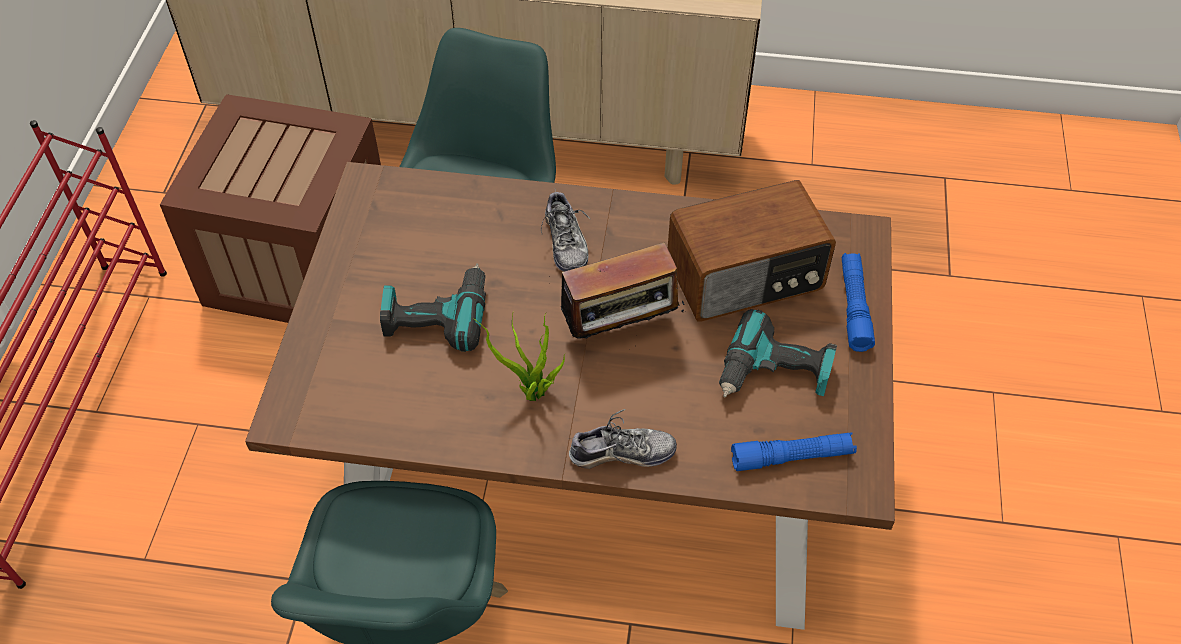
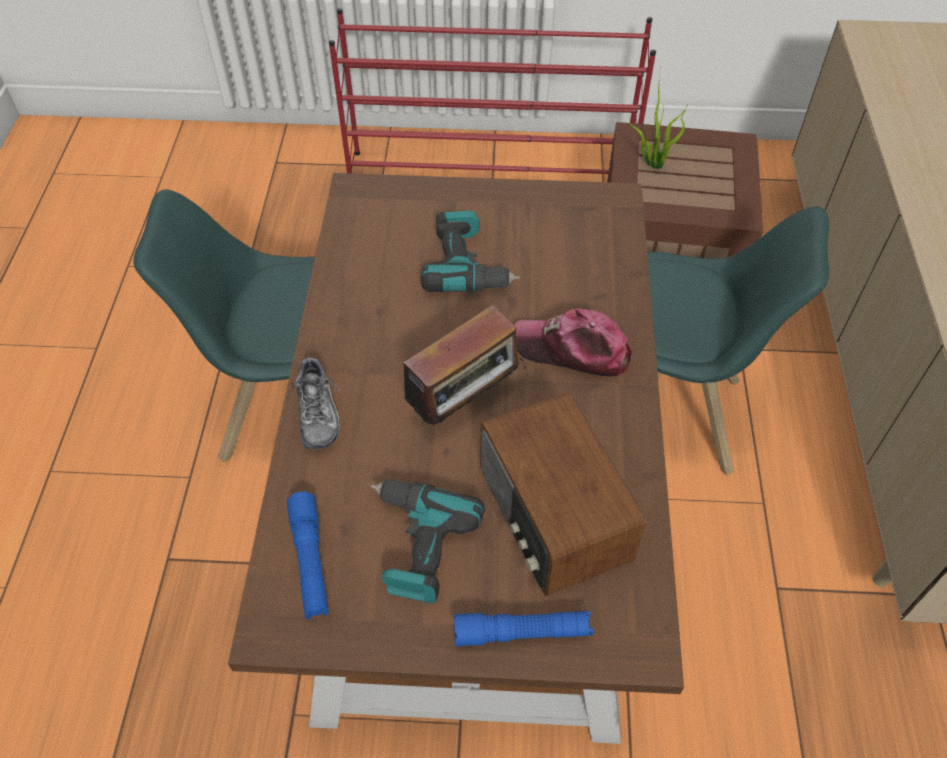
camera: 85 degrees right, 0 degrees up
(533, 394) = (382, 341): potted plant -> potted plant (653, 163)
(565, 242) = (572, 350): shoe -> cap
(620, 329) = (465, 403): radio -> radio turned 105 degrees counterclockwise

